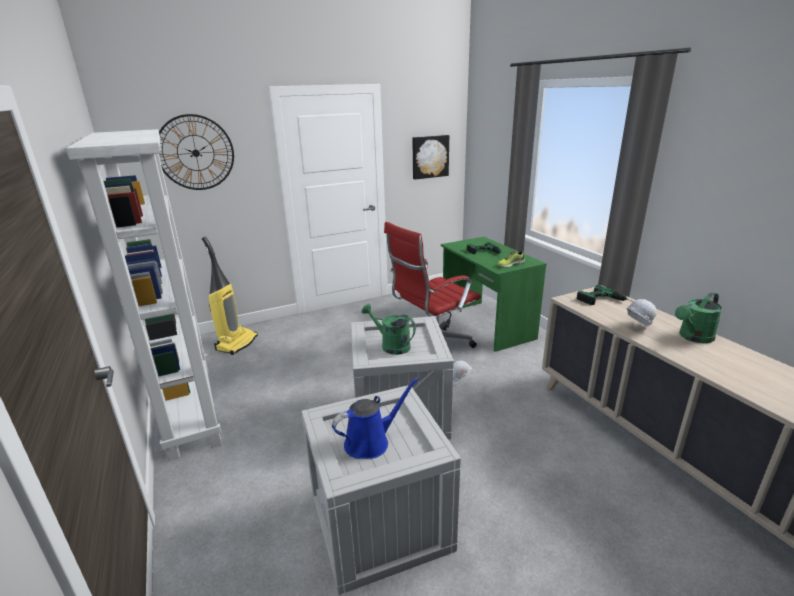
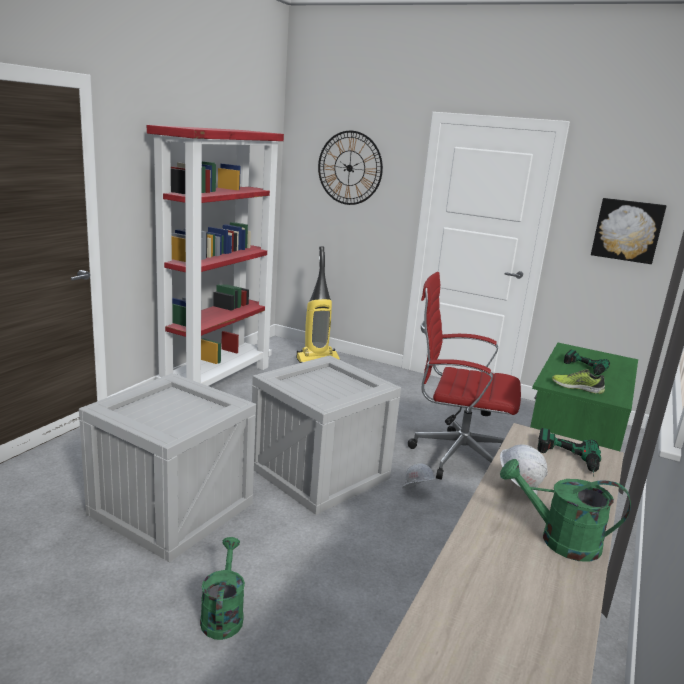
camera: 50 degrees right, 5 degrees down
(189, 410) = (217, 380): white bookcase -> red bookcase
(371, 442) = (162, 411): blue watering can -> none
(391, 345) = (318, 383): green watering can -> green watering can (223, 614)

